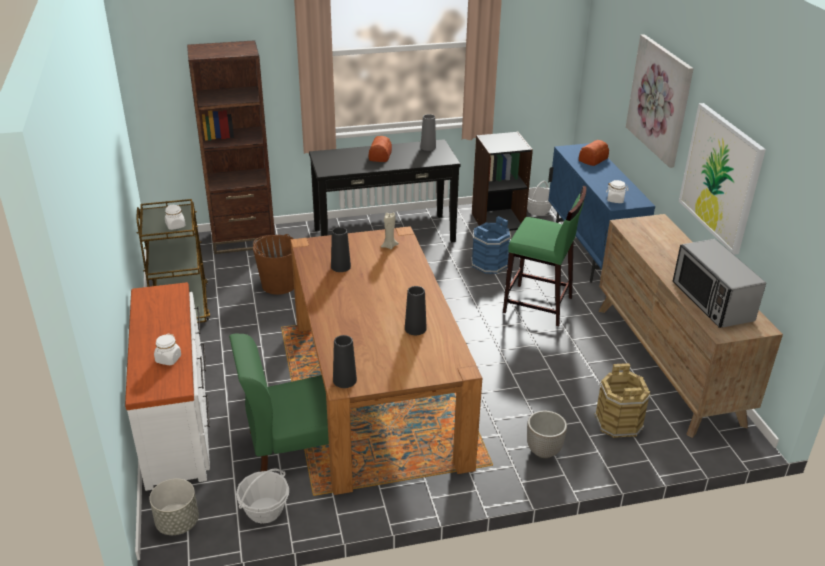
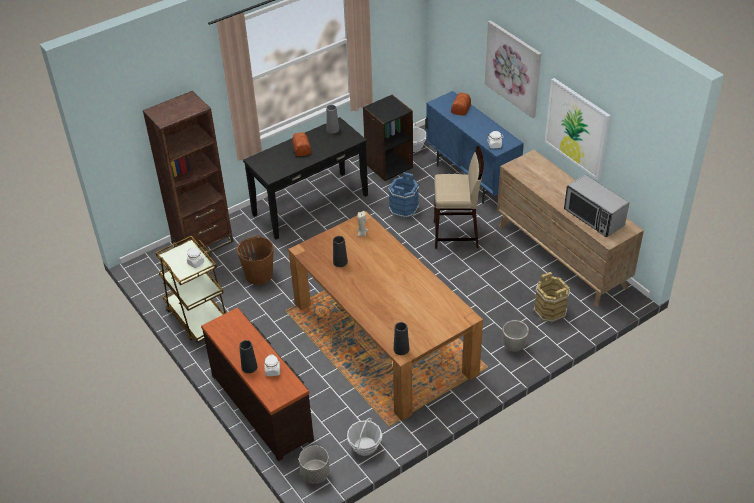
camera: 20 degrees left, 10 degrees up
(177, 420) = (263, 406): white dresser -> brown dresser
(291, 444) = (352, 397): green chair -> none
(415, 328) = (421, 296): black vase -> black vase (249, 367)
(538, 305) = (456, 235): green stool -> beige stool

